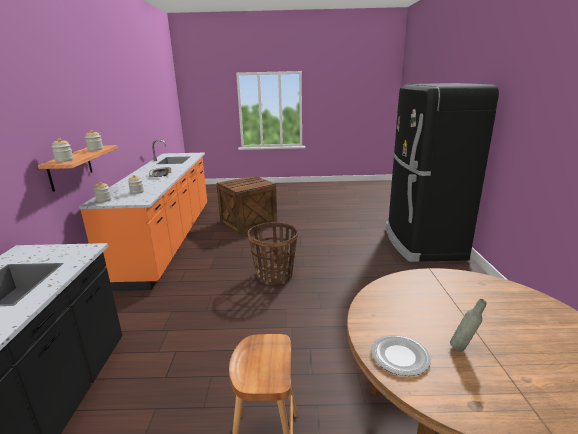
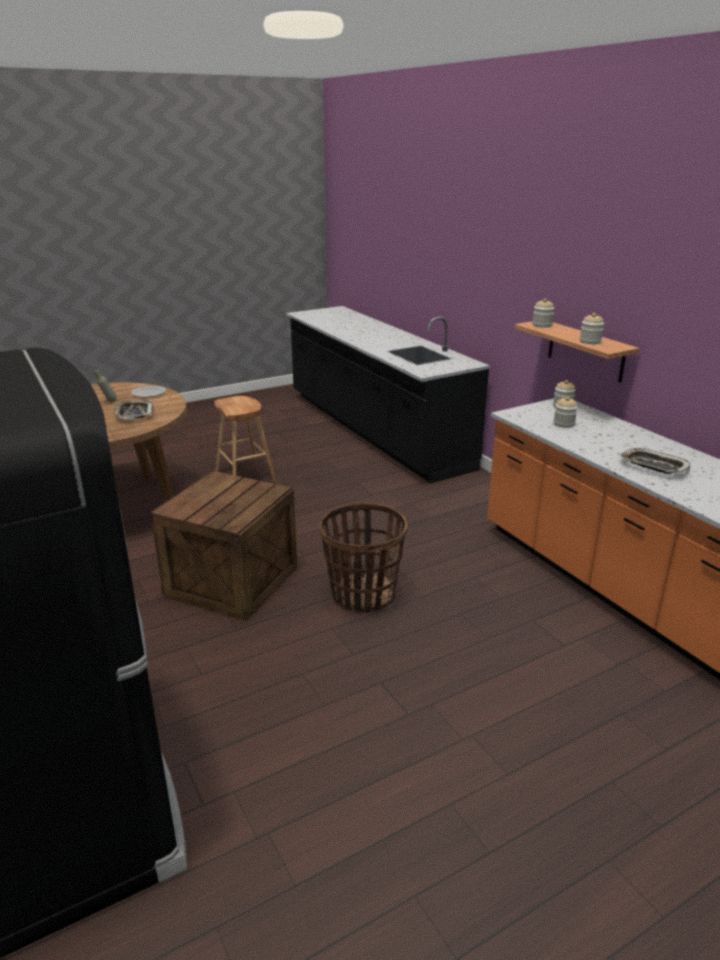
camera: 150 degrees right, 5 degrees up
(248, 222) = (603, 734): crate -> crate (232, 582)
(417, 307) = (133, 413): none -> tray

